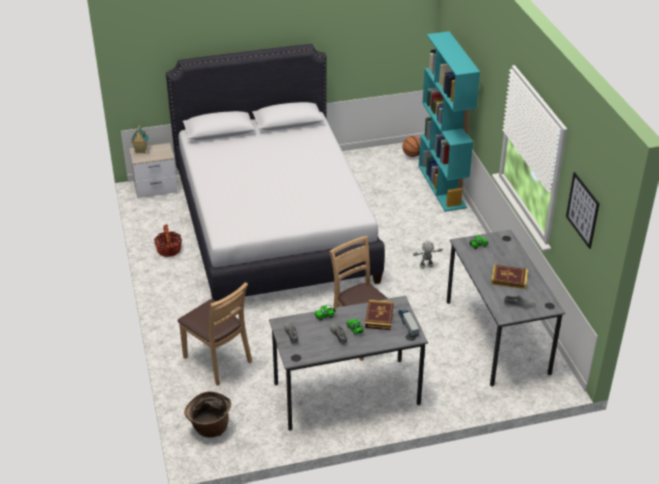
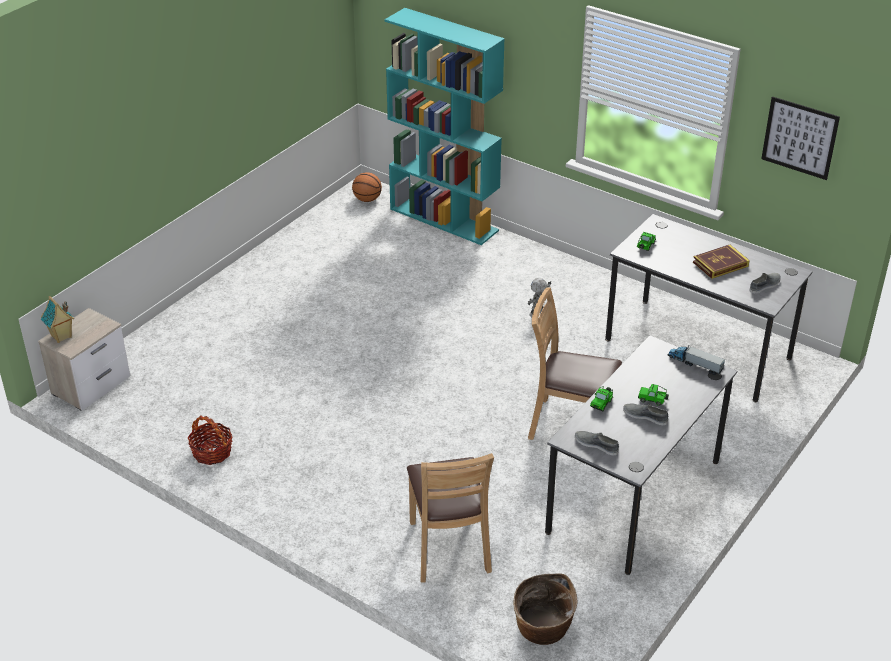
camera: 40 degrees left, 0 degrees up
(217, 360) = (448, 548): brown chair -> brown chair turned 75 degrees clockwise
(273, 227) = (311, 357): white bed -> none
(379, 317) = (656, 372): book -> none

